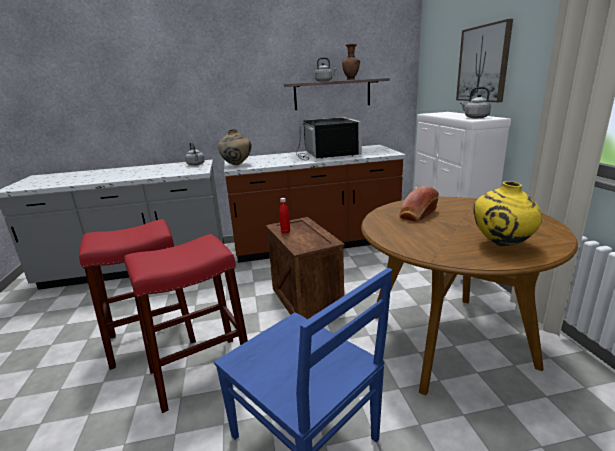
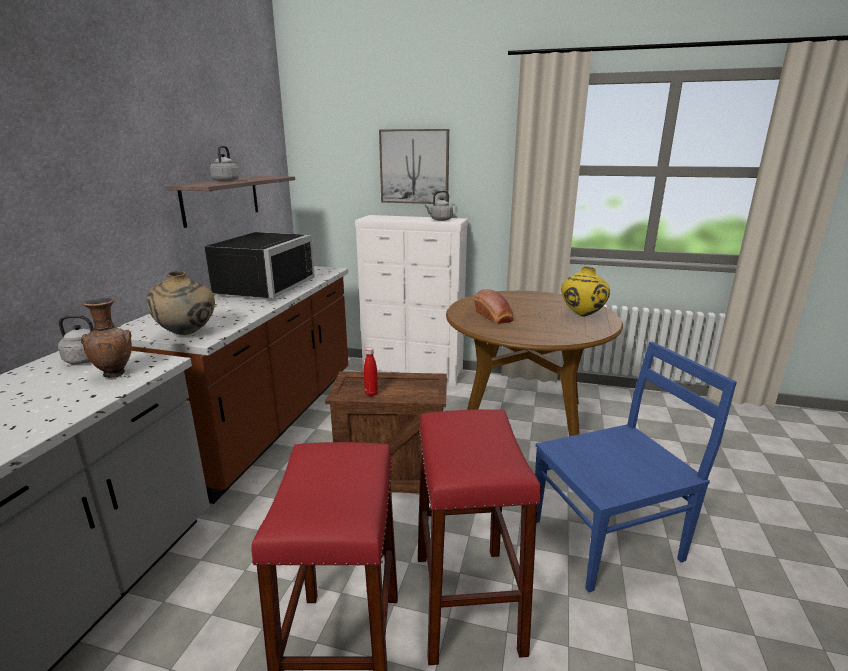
camera: 65 degrees left, 0 degrees up
(326, 154) = (260, 287): black microwave -> black microwave turned 90 degrees clockwise
(351, 79) = (248, 178): brown vase -> brown vase (116, 374)

